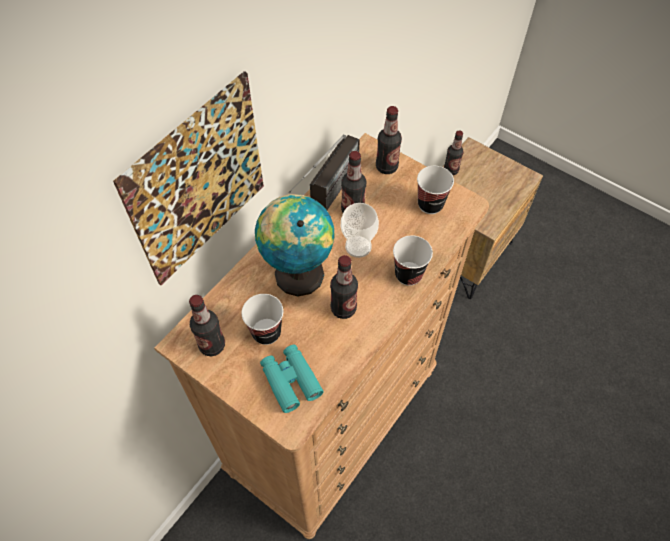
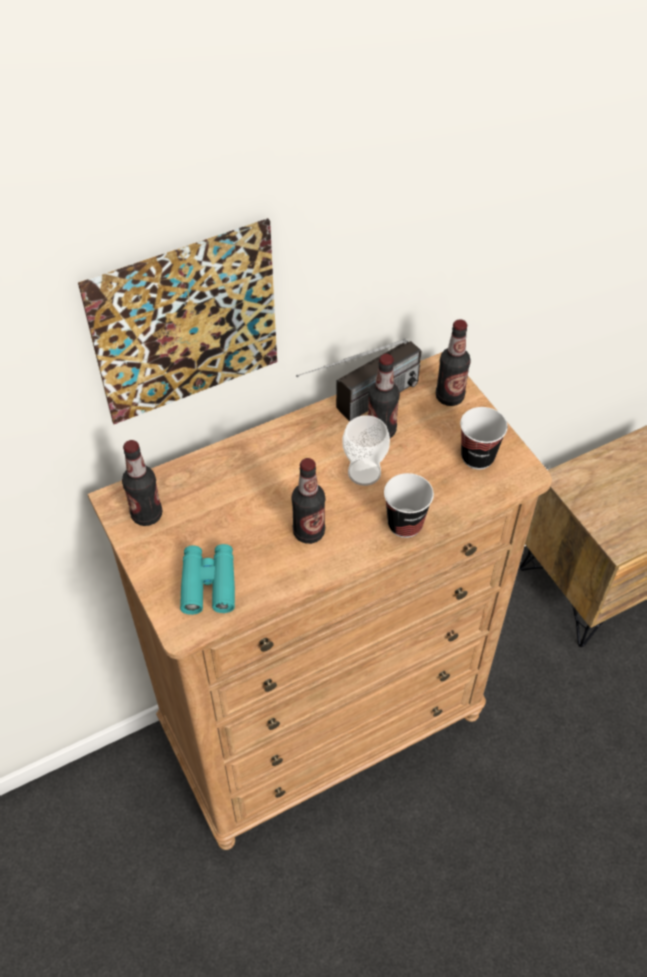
camera: 25 degrees right, 5 degrees down
(266, 332) = (210, 524): cup -> none
(297, 272) = (279, 474): globe -> none
(451, 170) = (603, 457): bottle -> none

